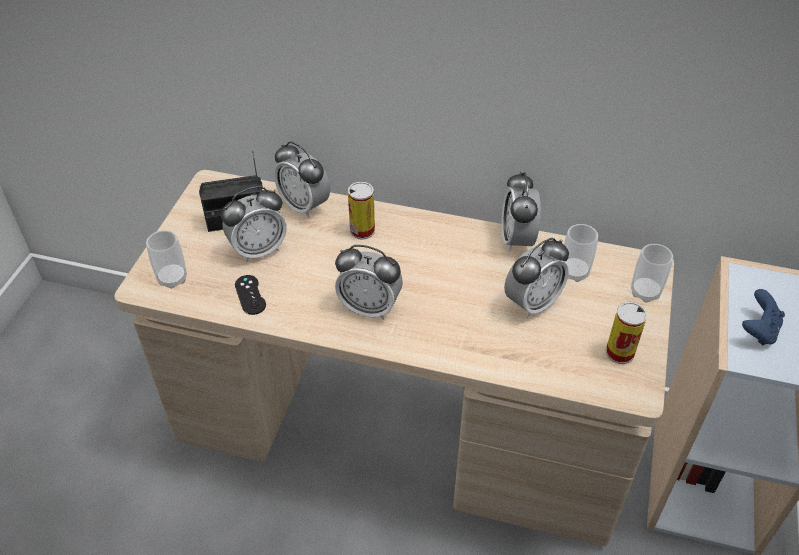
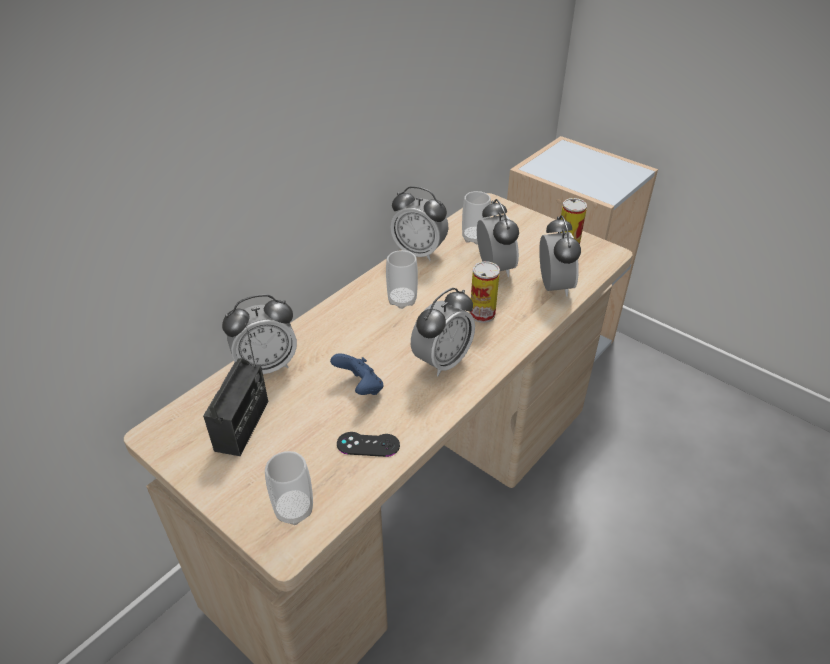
camera: 65 degrees left, 5 degrees down
(258, 250) = (304, 420): alarm clock -> alarm clock (554, 286)
(362, 230) = (337, 335): can -> can (482, 314)
(645, 292) = (515, 215): cup -> cup (402, 300)
(758, 331) = (586, 181): blue game controller -> blue game controller (360, 387)

